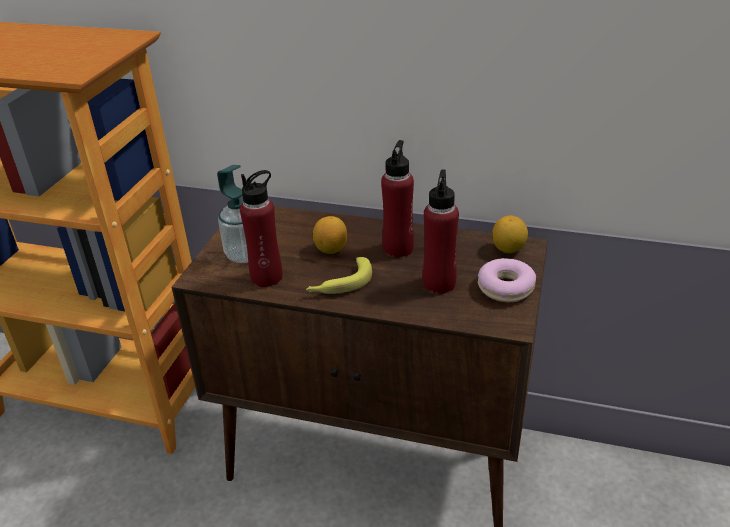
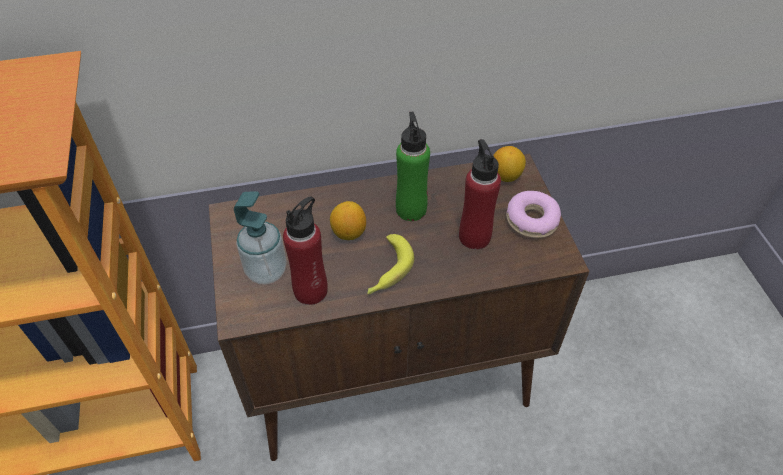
camera: 30 degrees left, 15 degrees up
(398, 248) = (411, 209): red bottle -> green bottle

